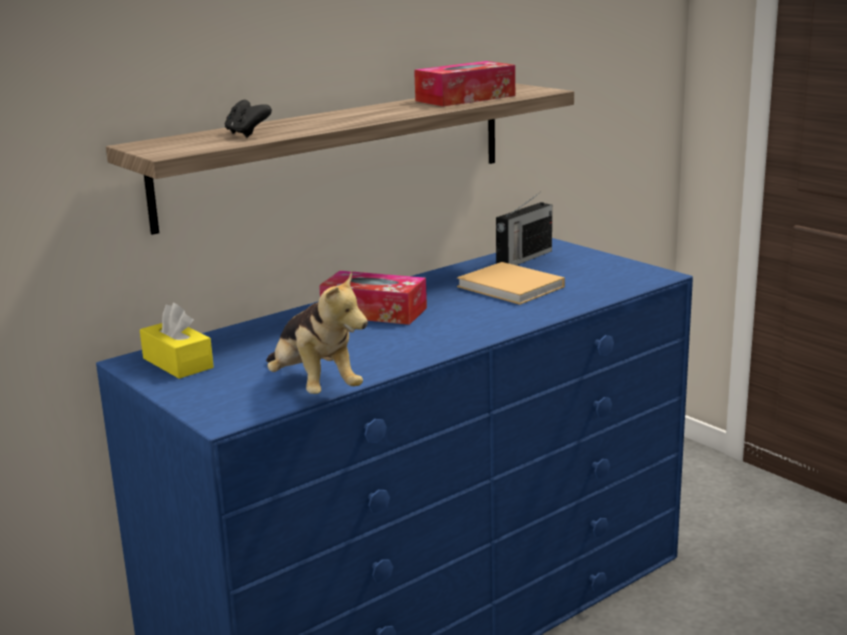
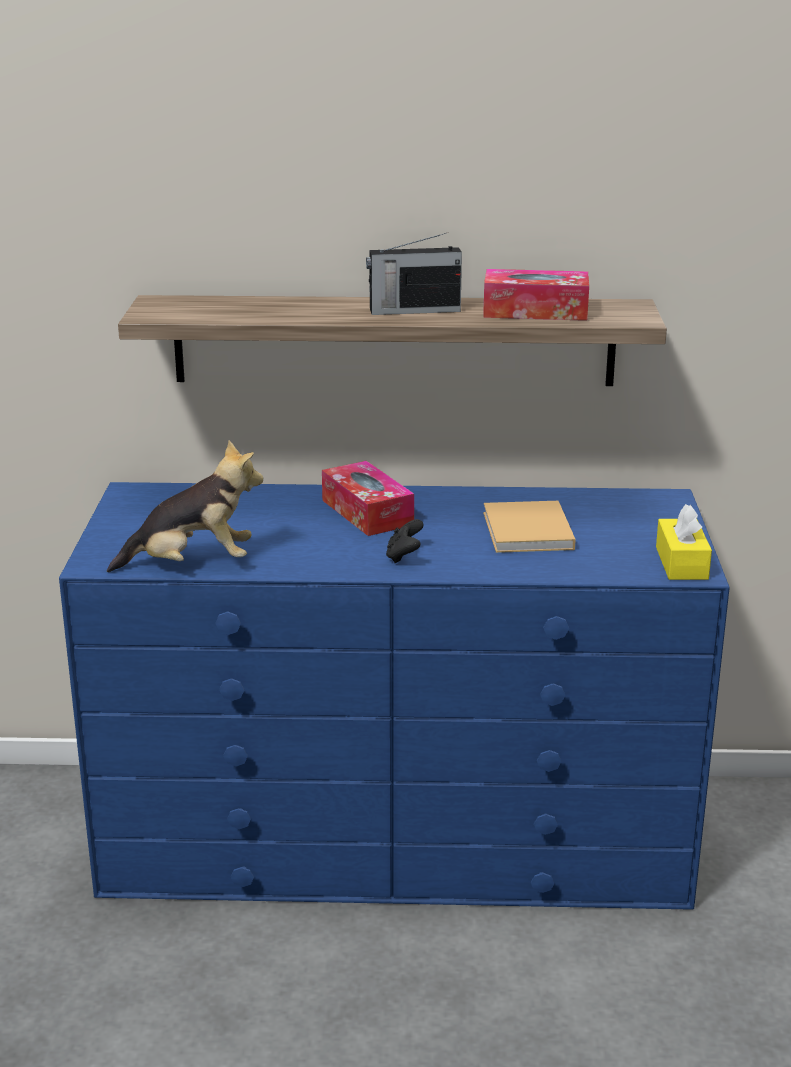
camera: 40 degrees right, 5 degrees up
(178, 363) = (152, 504): yellow tissue box -> yellow tissue box (681, 563)
(247, 134) = (247, 310): black game controller -> black game controller (404, 557)
(314, 387) = (193, 564): plush toy -> plush toy turned 105 degrees counterclockwise
(523, 258) = (607, 504): radio -> radio (413, 310)

